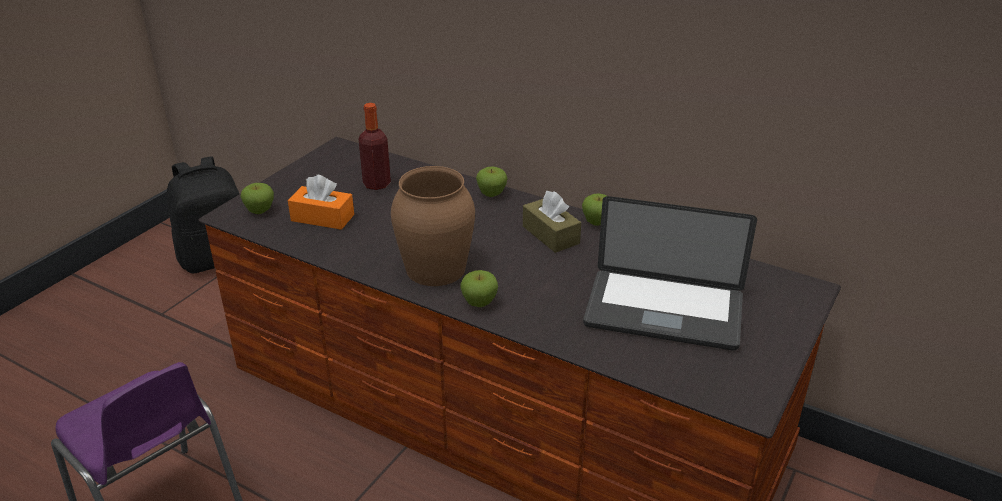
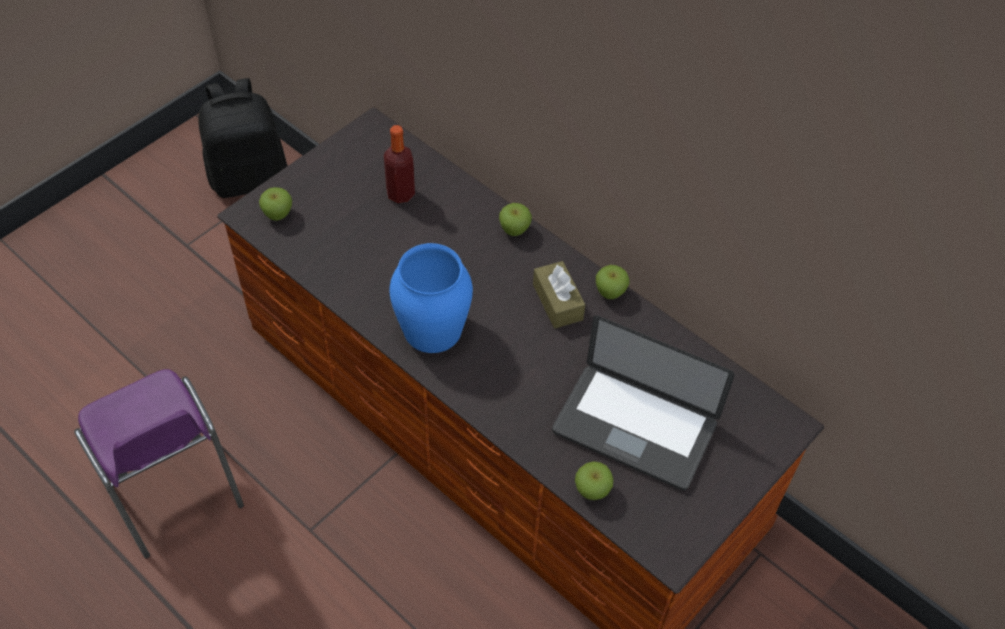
camera: 10 degrees right, 20 degrees up
(322, 218) = (337, 236): orange tissue box -> none
(435, 268) = (432, 328): brown vase -> blue vase
(479, 303) = (463, 383): apple -> apple (592, 490)

